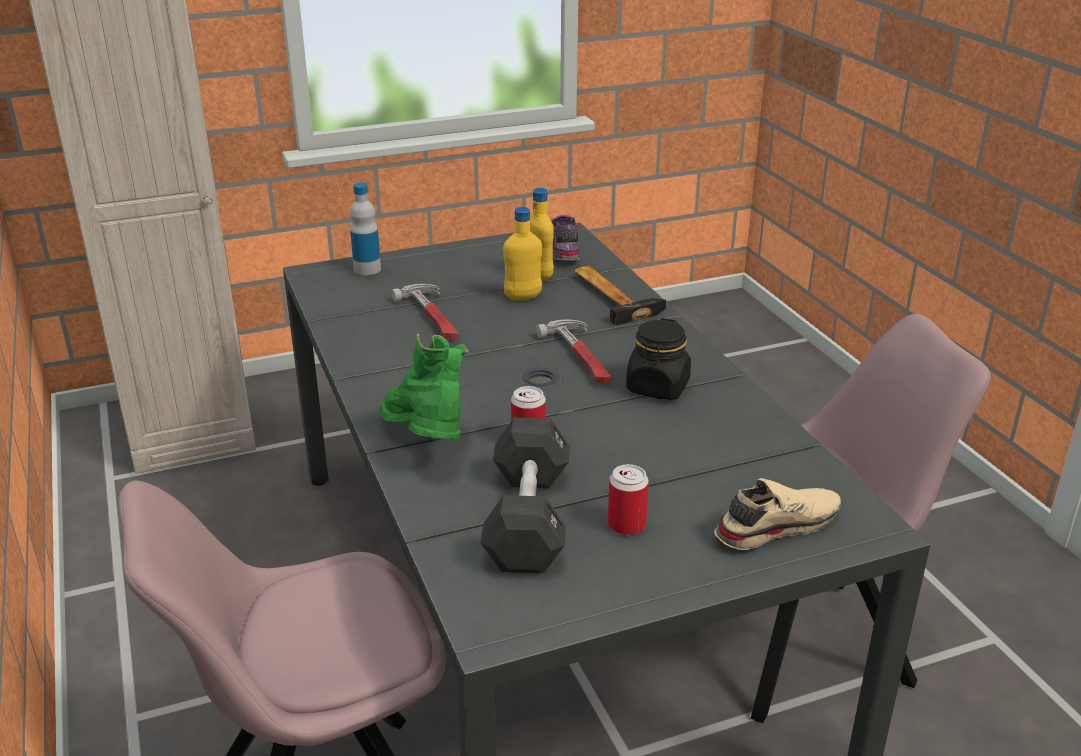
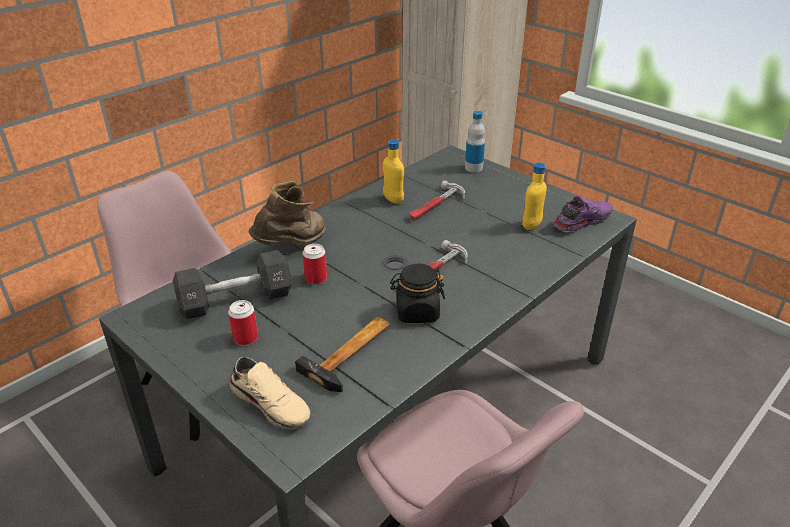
camera: 65 degrees right, 5 degrees up
(427, 444) = (292, 246): green boot -> brown boot
(523, 297) = (493, 228): yellow bottle -> yellow bottle (393, 200)
(612, 296) = (531, 261): hammer -> hammer (352, 354)

